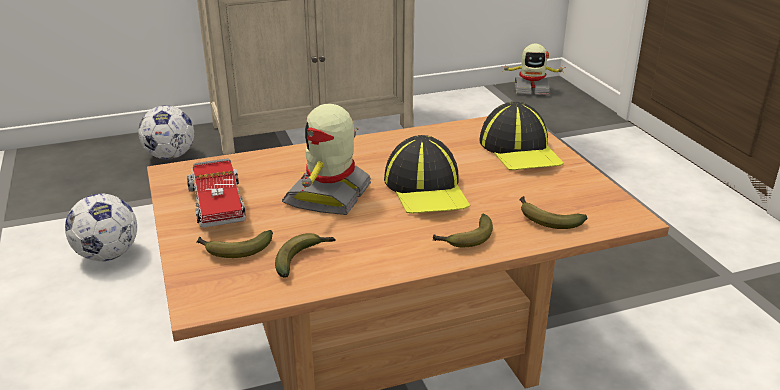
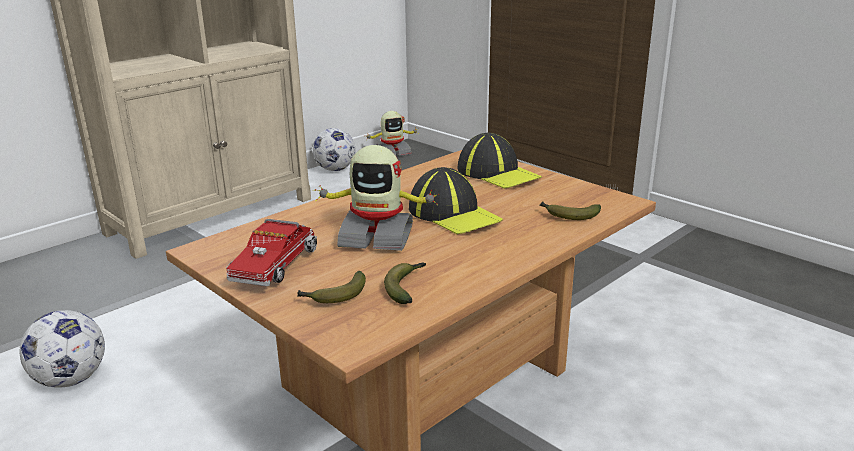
camera: 25 degrees left, 5 degrees down
(170, 156) = (74, 272): football -> football (335, 169)
(217, 205) = (277, 265): toy truck -> toy truck turned 60 degrees clockwise
(330, 196) = (377, 236): toy robot -> toy robot turned 75 degrees counterclockwise
(465, 239) = (523, 242): banana -> none

